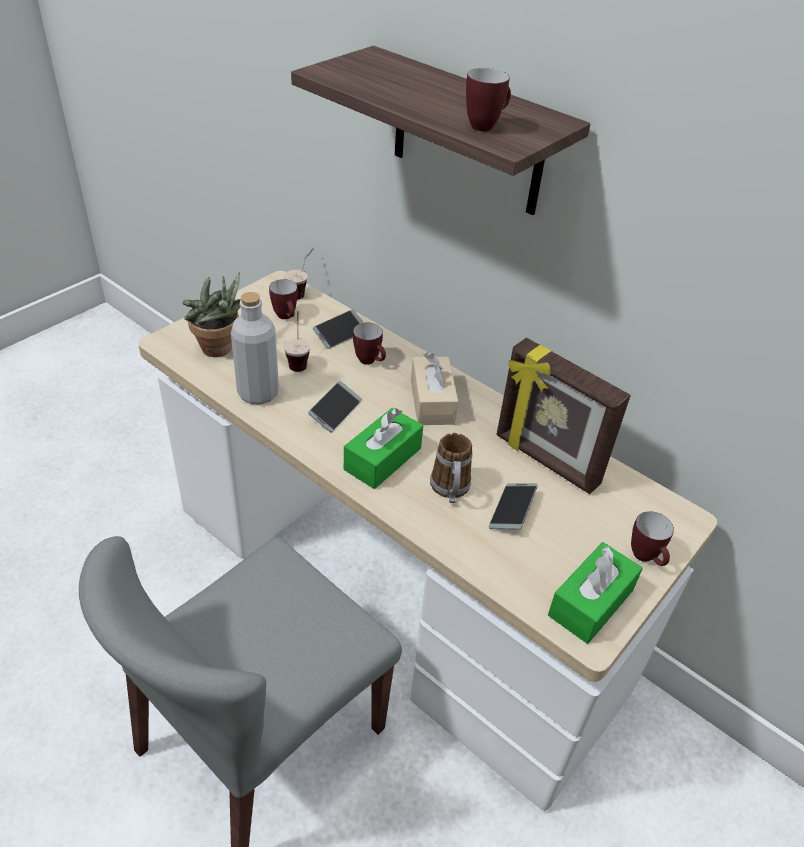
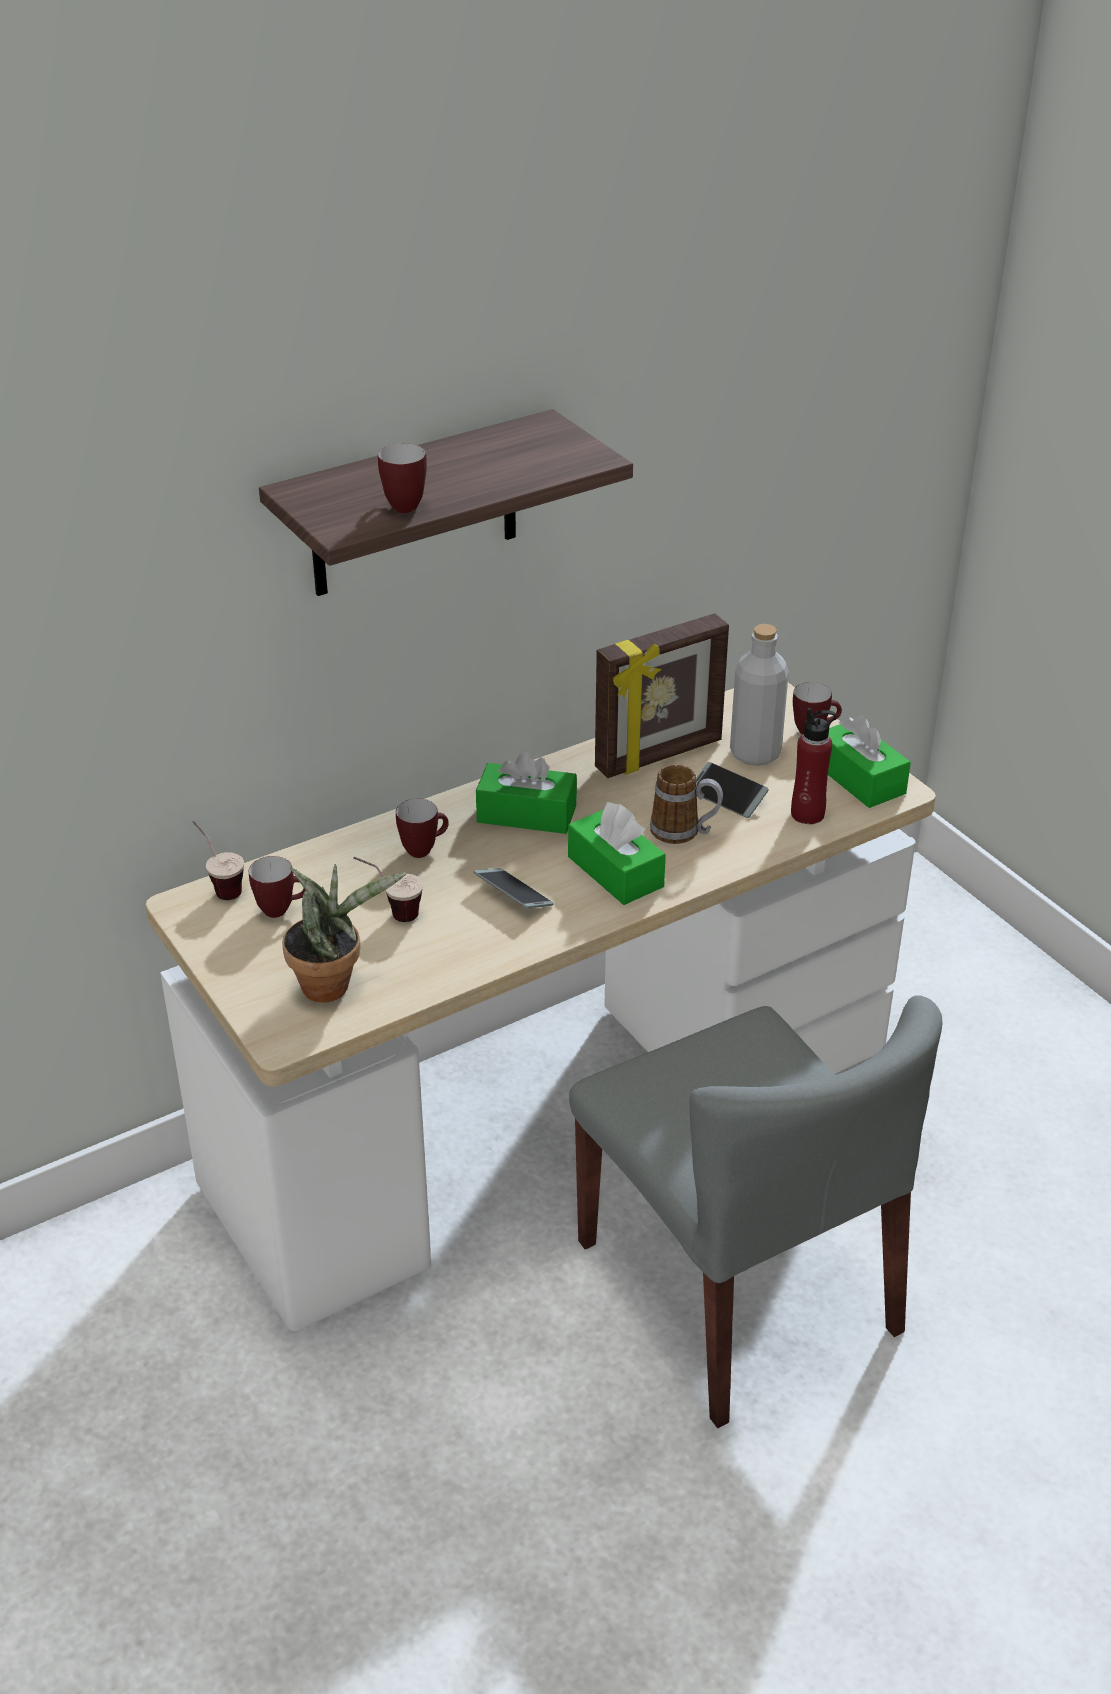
camera: 70 degrees left, 5 degrees down
(258, 393) = (448, 957): grey bottle -> grey bottle (755, 753)
(340, 334) = (347, 865): phone -> none
(432, 401) = (526, 814): beige tissue box -> green tissue box
(485, 126) = (545, 461): mug -> mug (401, 504)
(515, 569) = (807, 814): none -> red bottle

